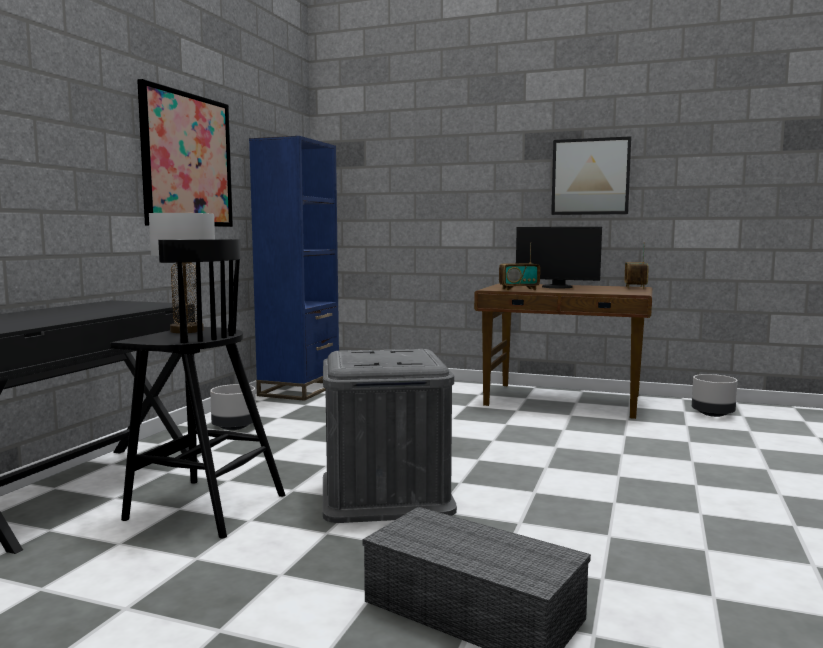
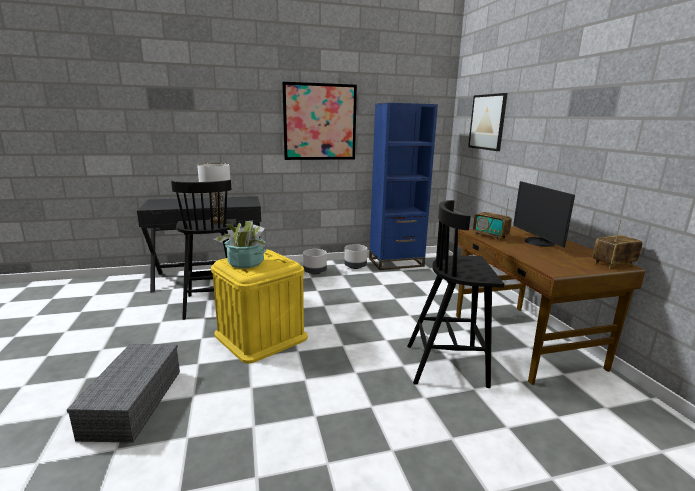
camera: 55 degrees right, 10 degrees up
(382, 360) = (246, 263): none -> potted plant
(386, 494) = (261, 336): grey storage box -> yellow storage box
(575, 432) = (449, 365): none -> black stool
(590, 176) = (616, 137): picture -> picture (487, 122)
(713, 414) = (627, 428): grey planter -> grey planter (355, 267)

